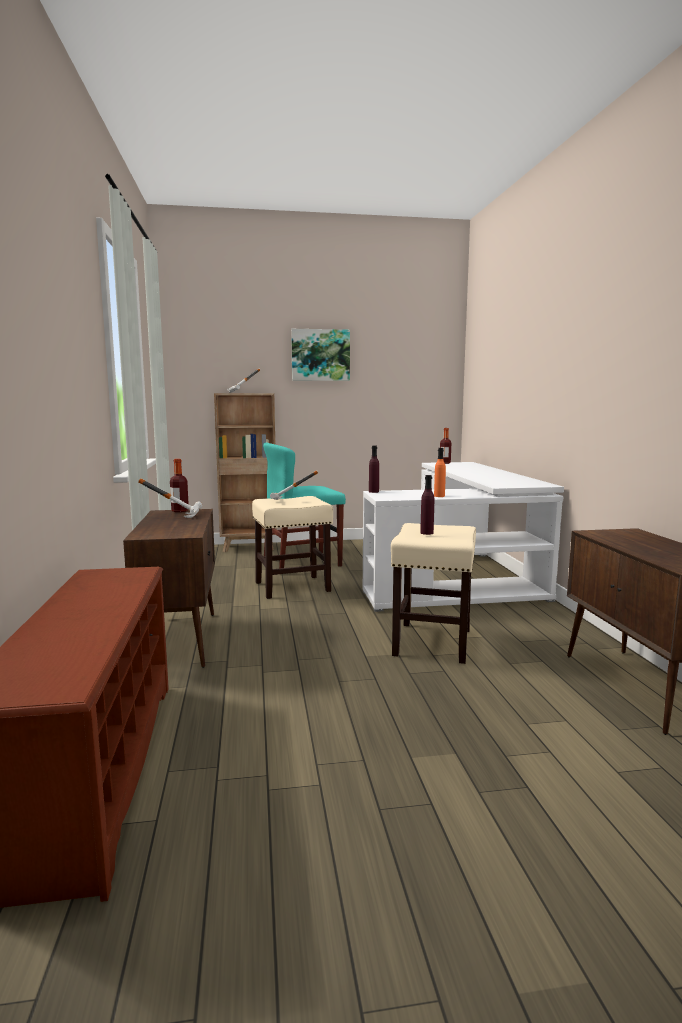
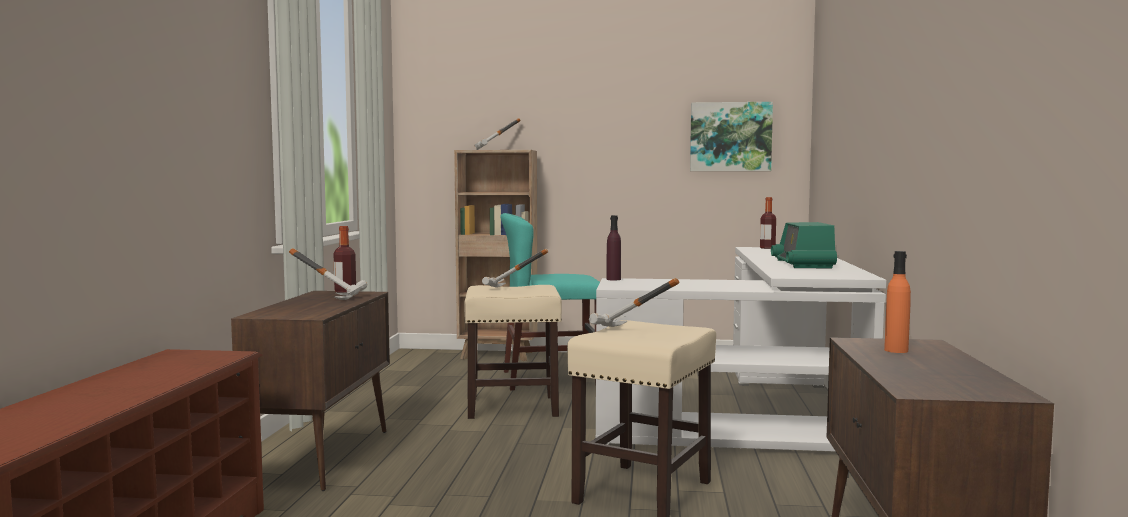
camera: 15 degrees right, 5 degrees down
(320, 355) = (602, 99): picture -> picture (730, 137)
(426, 533) = (629, 332): purple bottle -> hammer
(439, 496) = (695, 287): orange bottle -> orange bottle (896, 350)
(492, 476) = (803, 264): none -> radio

